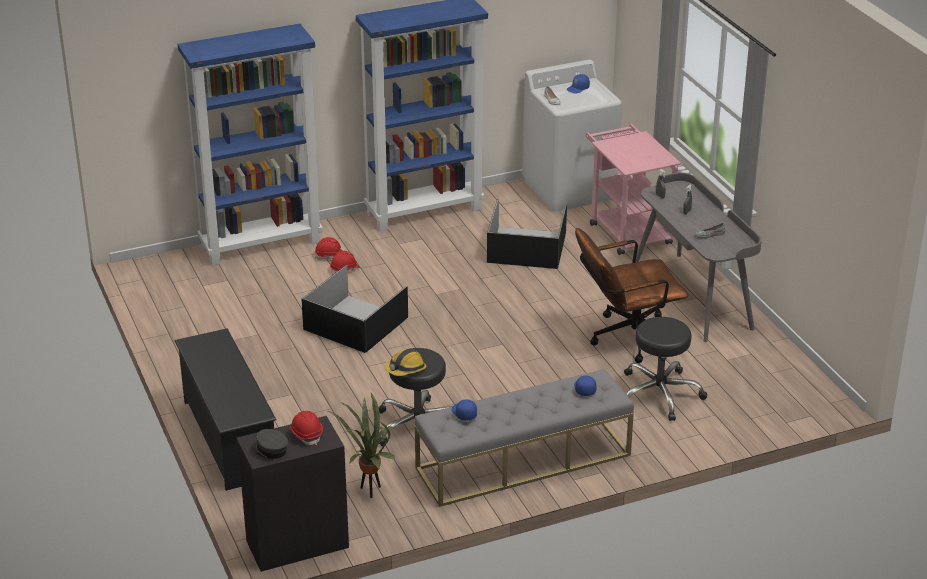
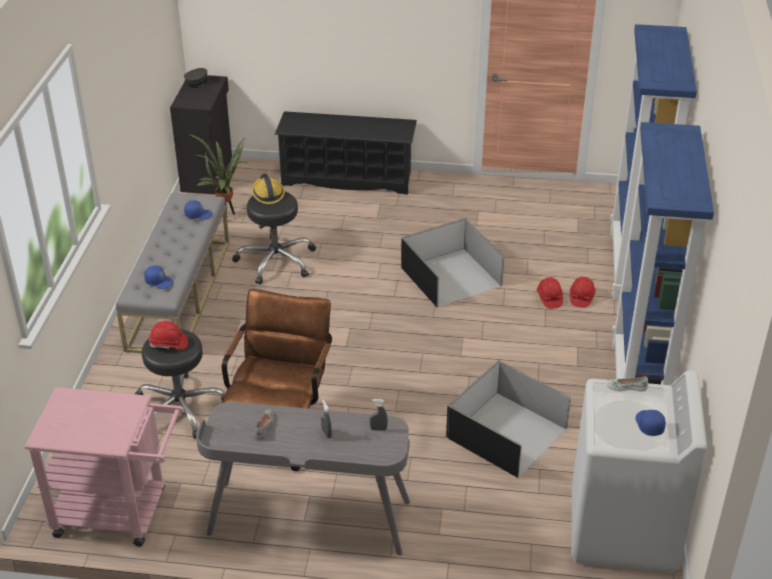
camera: 120 degrees right, 5 degrees up
(306, 434) = (199, 98): red hard hat -> red hard hat (169, 344)
(626, 230) = (488, 534): pink cart -> pink cart (121, 513)

